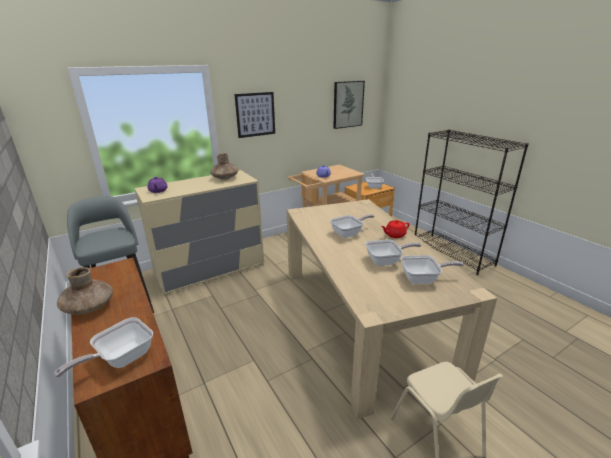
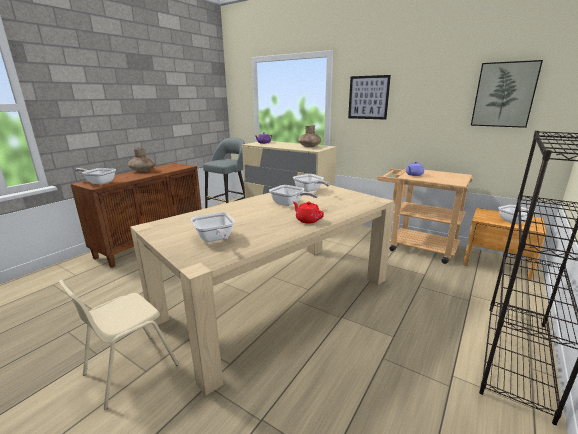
camera: 65 degrees right, 5 degrees down
(386, 261) = (243, 222): frying pan -> frying pan (309, 190)

